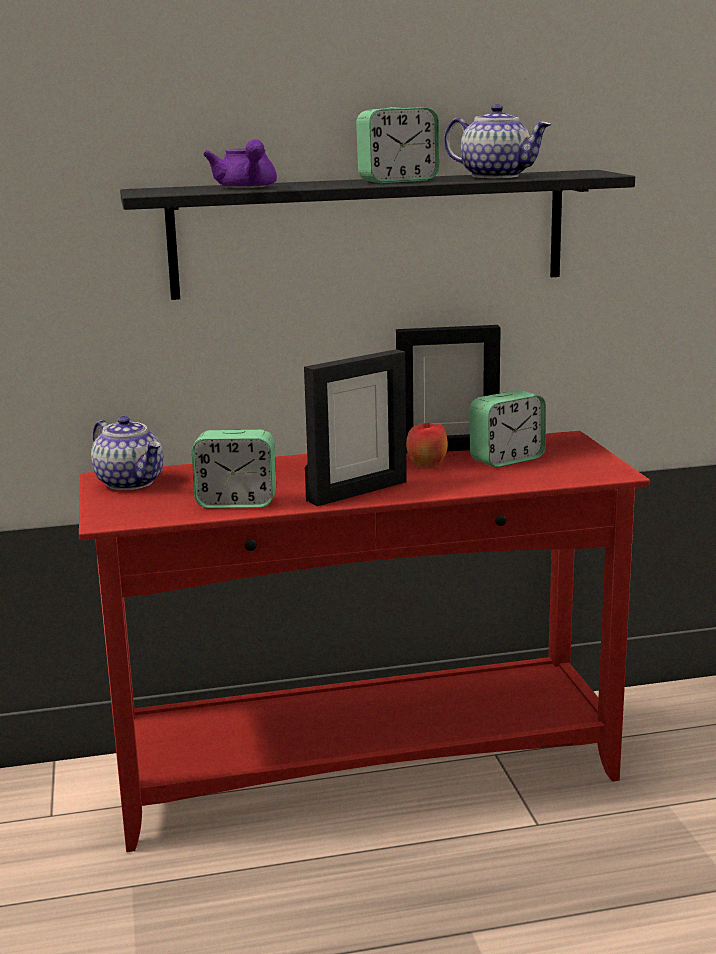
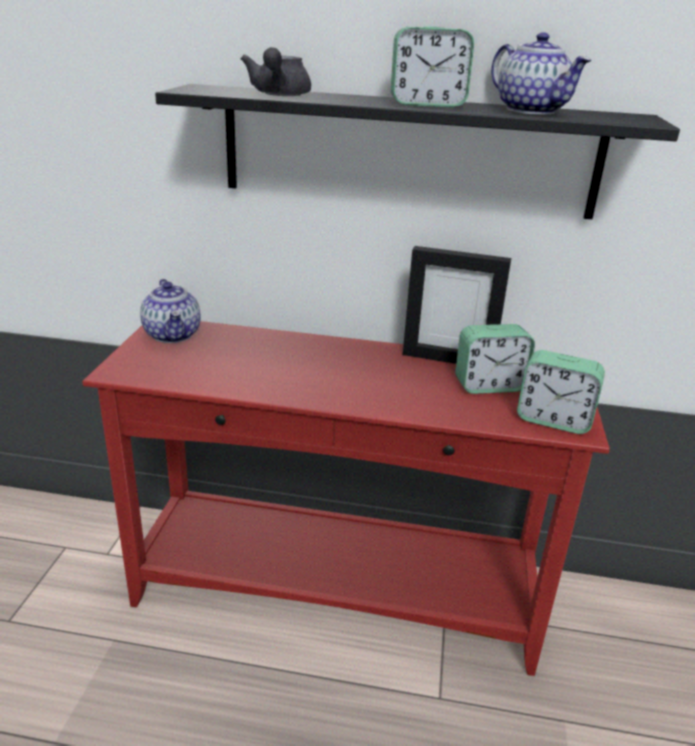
camera: 20 degrees right, 10 degrees up
(236, 503) = (224, 378): alarm clock -> alarm clock (553, 420)
(247, 187) = (279, 95): purple teapot -> grey teapot
(357, 491) = (329, 391): picture frame -> none
(426, 467) = (412, 376): apple -> none

